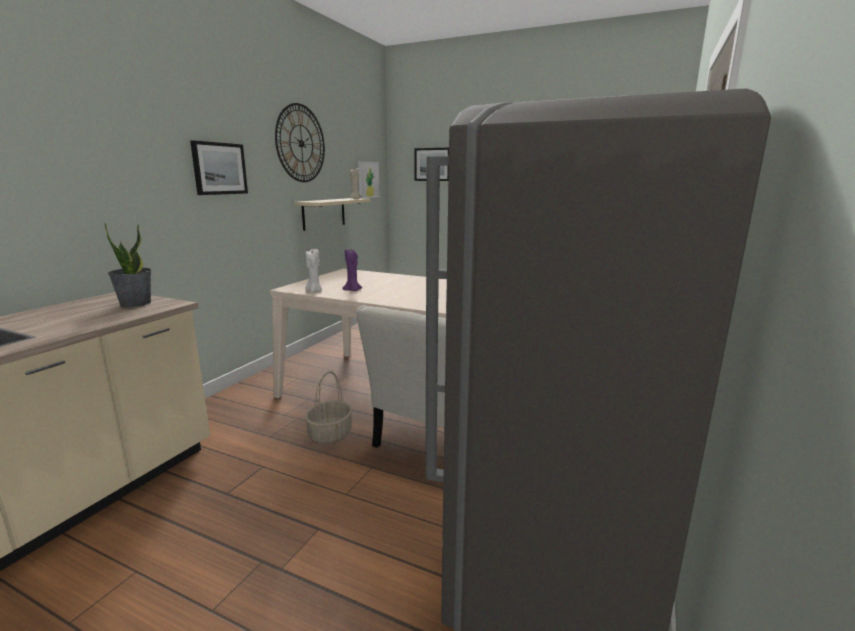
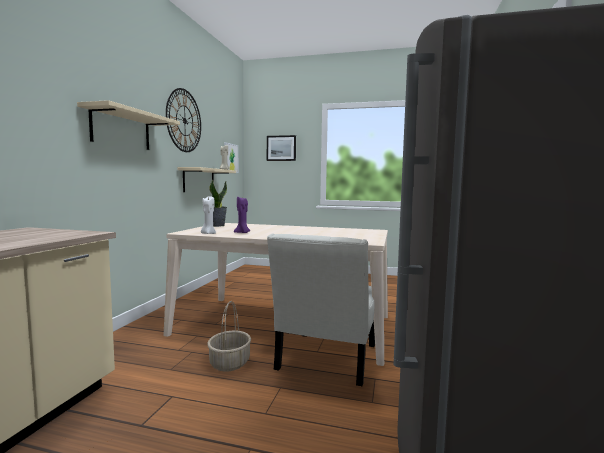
camera: 10 degrees left, 10 degrees down
(135, 303) = (51, 233): potted plant -> potted plant (216, 225)
(219, 168) = (121, 129): picture -> beige shelf

